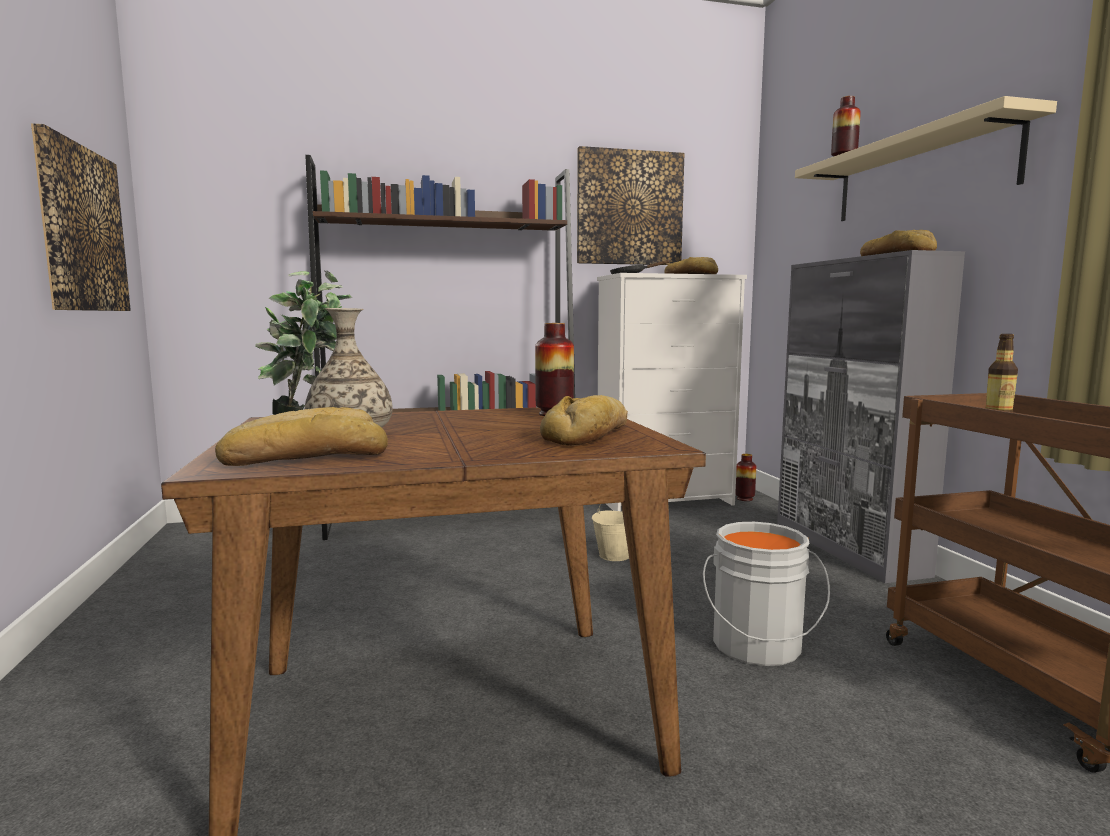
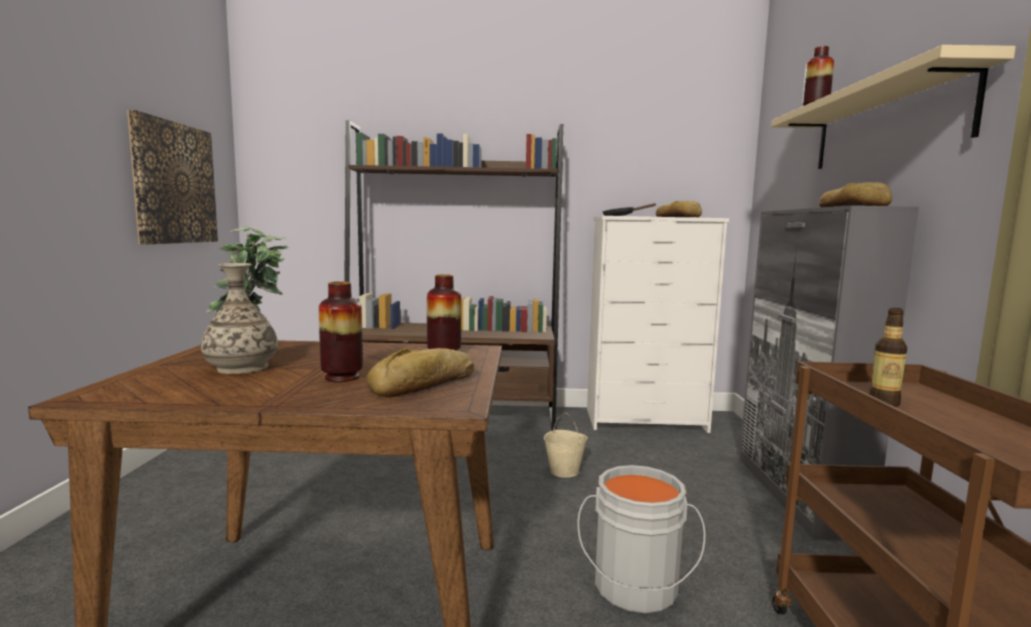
camera: 15 degrees right, 0 degrees up
(306, 457) = (167, 389): bread -> none
(629, 208) = (627, 155): picture -> none
(744, 499) = (724, 427): vase -> vase (342, 377)

